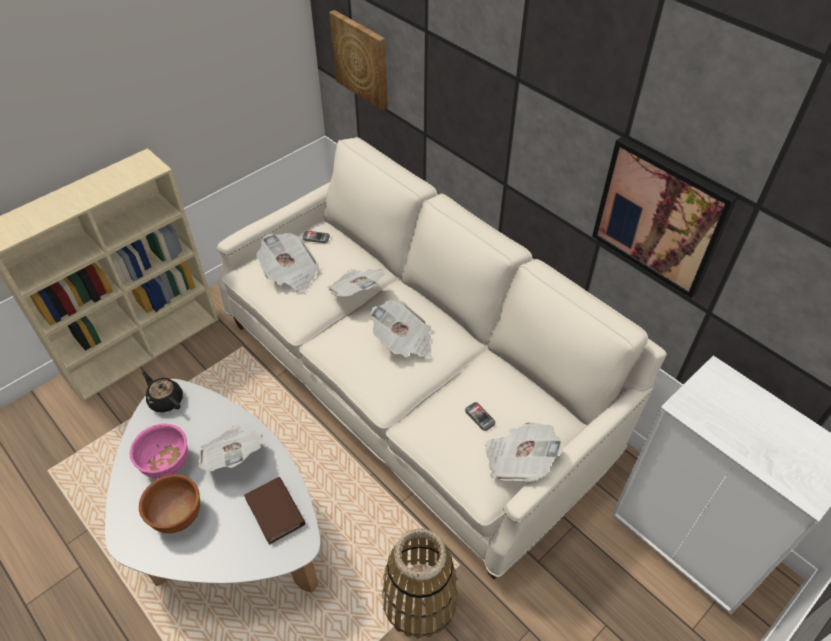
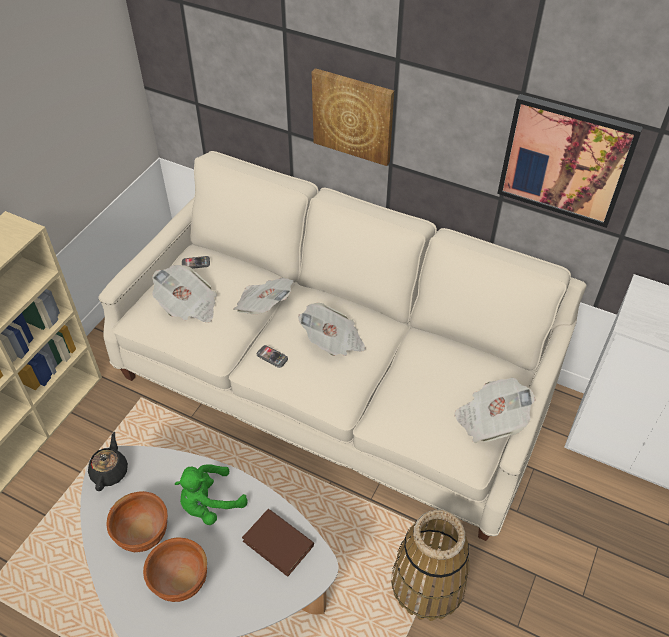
camera: 20 degrees left, 0 degrees up
(166, 400) = (110, 471): black teapot -> black teapot turned 75 degrees clockwise
(166, 464) = (143, 535): pink bowl -> brown bowl
(233, 456) = (210, 504): newspaper -> green plush toy
(361, 59) = (204, 70): picture -> picture (353, 116)
(480, 417) = (437, 391): phone -> phone (272, 357)

